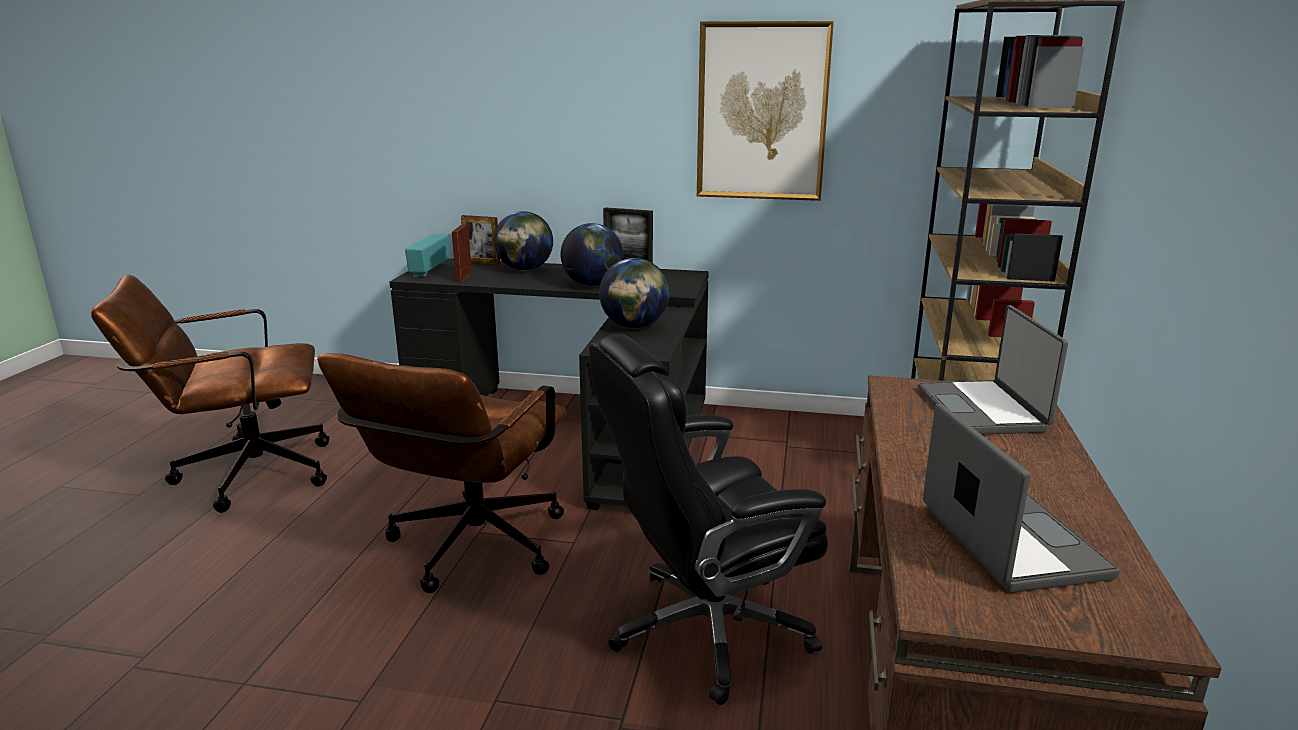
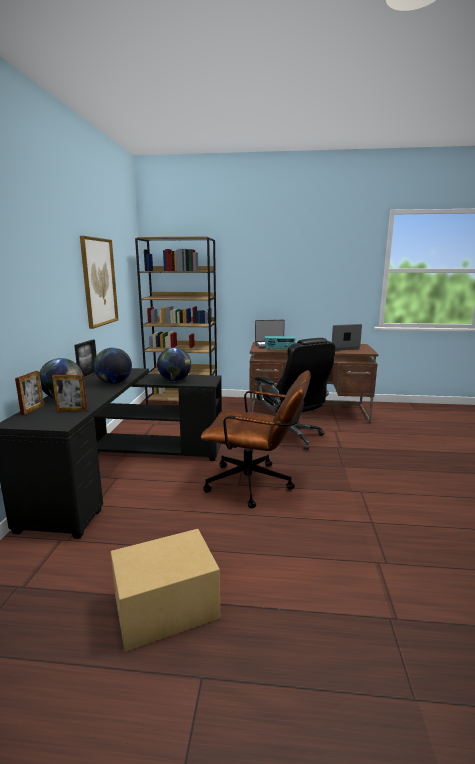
camera: 95 degrees left, 5 degrees down
(241, 474) = (166, 609): brown office chair -> cardboard box
(429, 269) = (39, 423): radio -> radio (279, 350)

